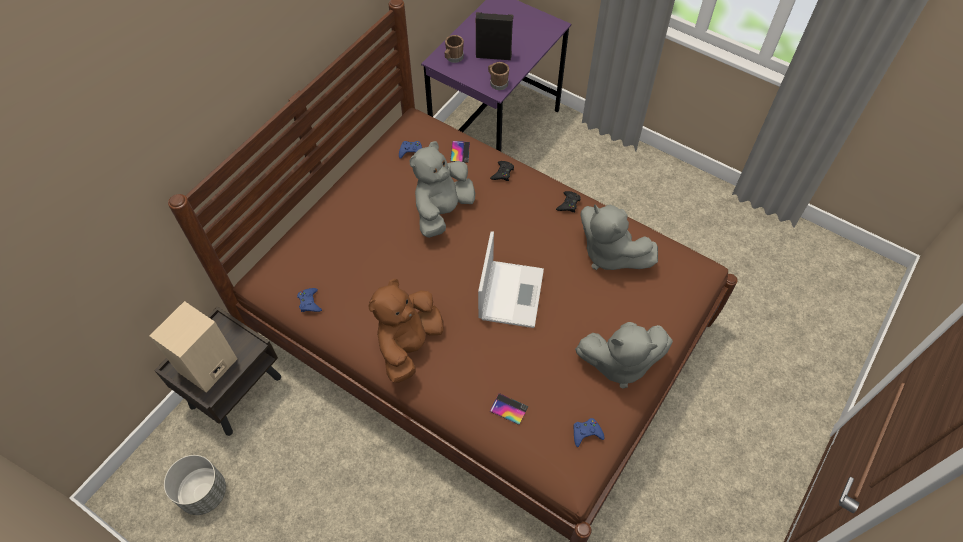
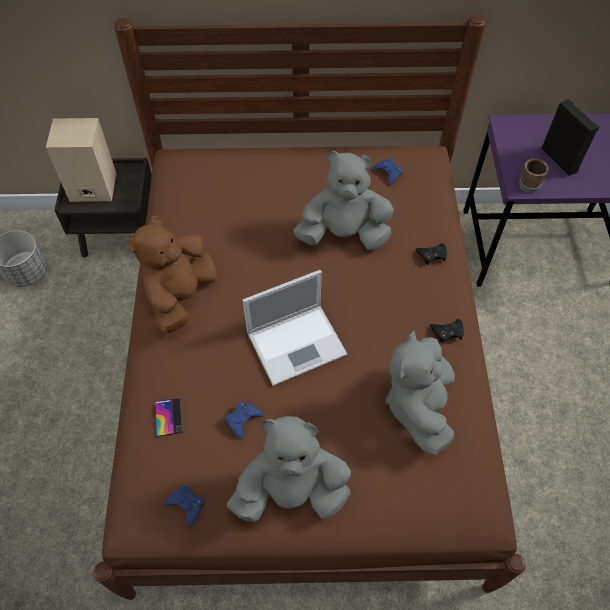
camera: 55 degrees right, 0 degrees up
(309, 302) = (172, 201): blue game controller -> blue game controller (242, 420)
(409, 345) = (181, 296): brown plush toy -> brown plush toy turned 60 degrees counterclockwise
(453, 58) = (521, 133): brown mug -> none
(460, 152) = (424, 207): phone -> none
(619, 363) = (292, 491): grey plush toy -> grey plush toy turned 120 degrees clockwise

